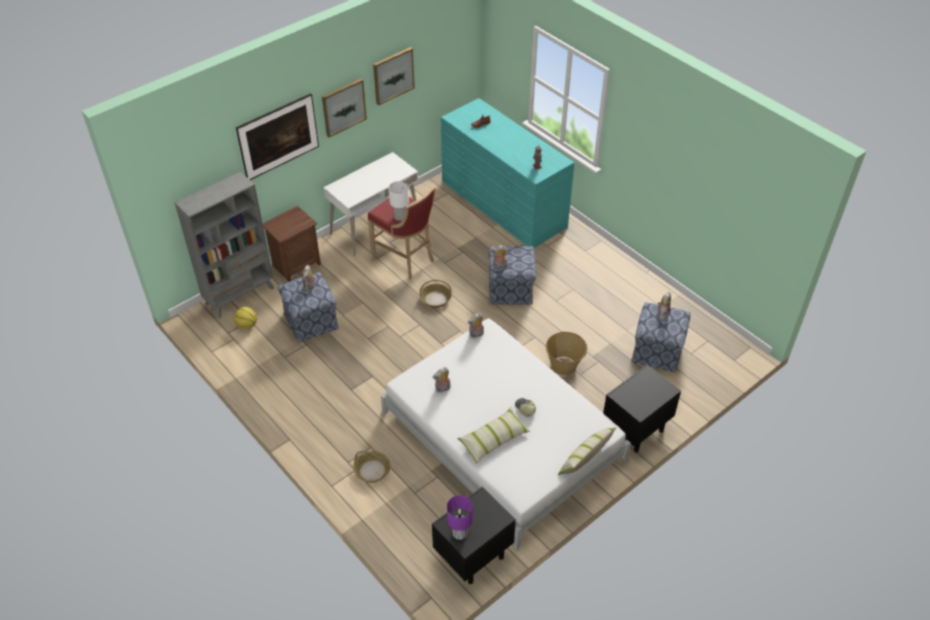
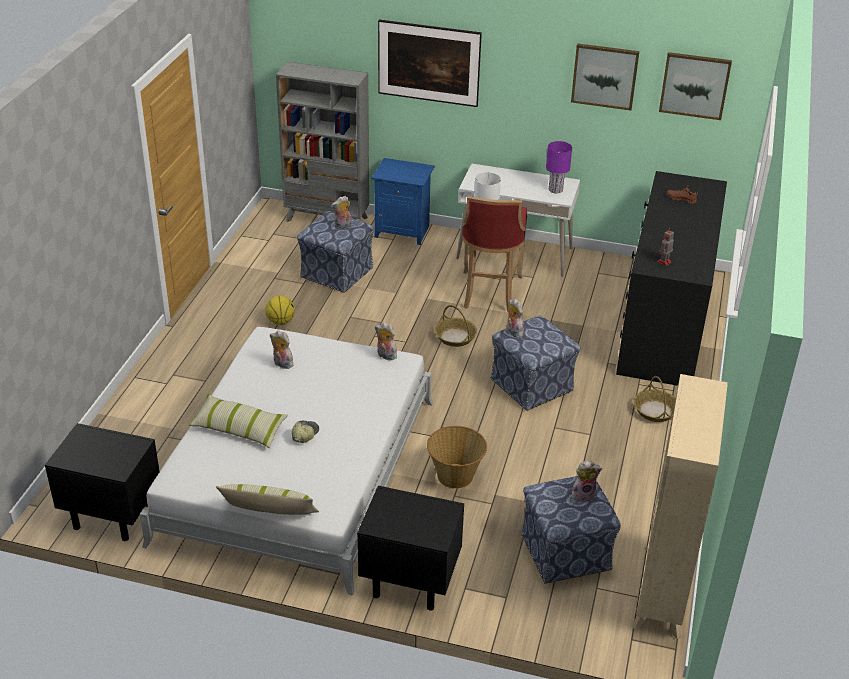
camera: 55 degrees right, 10 degrees down
(247, 325) = (293, 239): basketball -> basketball (280, 321)
(295, 265) = (402, 231): brown nightstand -> blue nightstand
(343, 107) = (523, 77): picture -> picture (694, 85)
(372, 470) = (174, 395): basket -> basket (655, 410)
(459, 533) = (76, 448): purple table lamp -> purple table lamp (555, 190)
(503, 204) = (664, 323): turquoise dresser -> black dresser
(710, 330) = (661, 592): none -> beige bookcase

